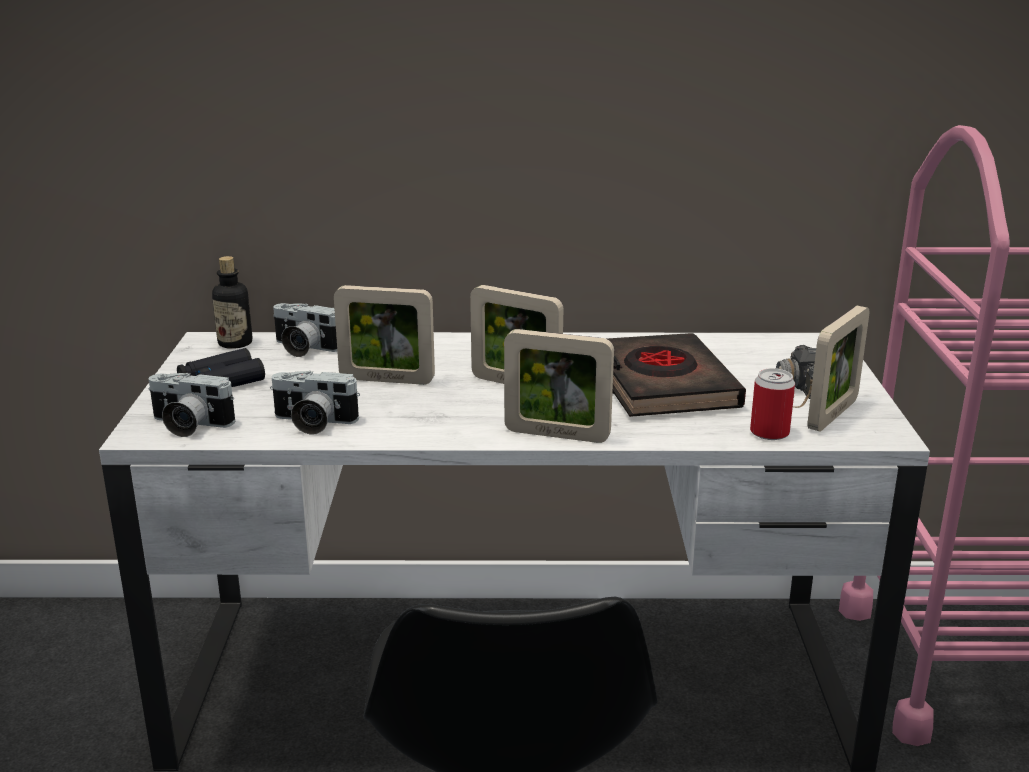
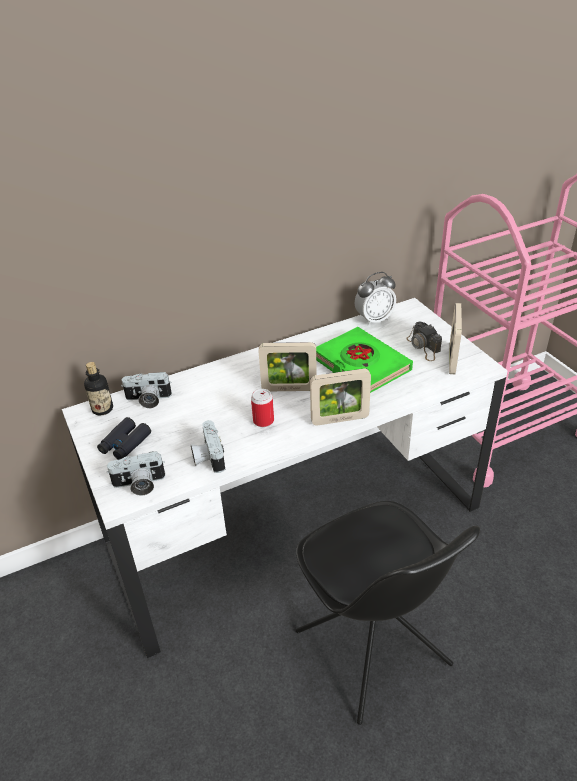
camera: 25 degrees left, 15 degrees up
(312, 423) = (208, 457): camera -> camera turned 90 degrees clockwise
(387, 380) = (218, 409): picture frame -> none
(662, 385) = (361, 365): black book -> green book
(742, 342) = (374, 319): none -> alarm clock
(769, 433) = (434, 383): can -> can (263, 421)

